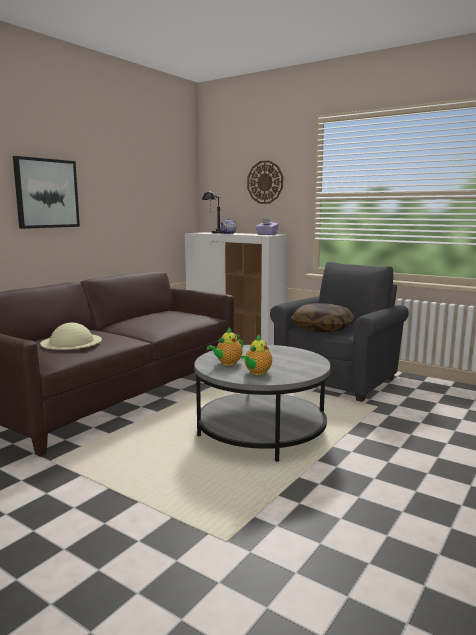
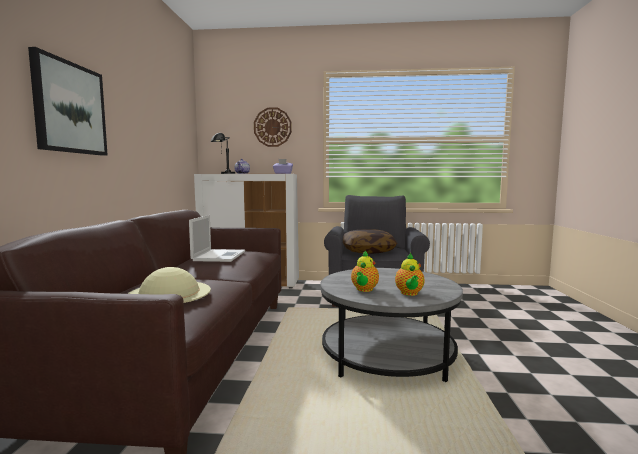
camera: 30 degrees left, 5 degrees down
(157, 317) = (219, 256): none -> laptop

